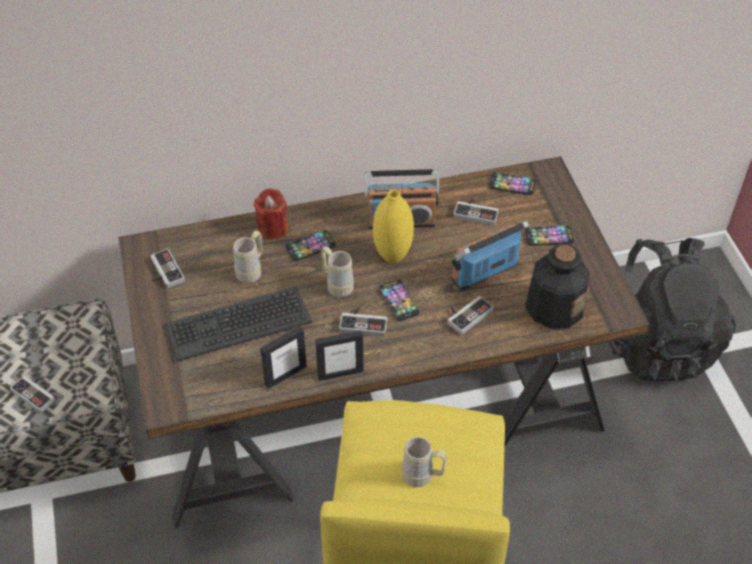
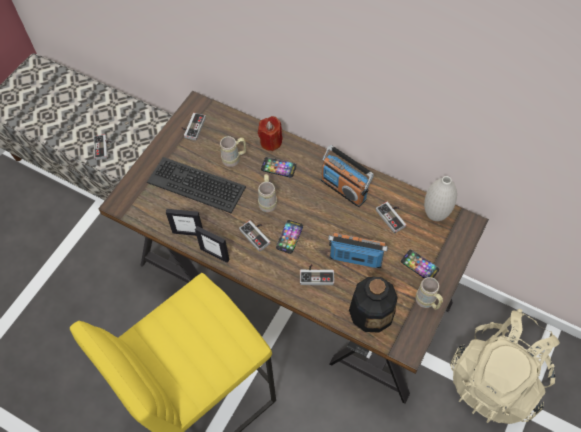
camera: 45 degrees right, 10 degrees up
(392, 256) = (315, 207): yellow vase -> none
(423, 476) = (185, 347): beige mug -> beige mug (427, 302)
(512, 184) = (435, 215): phone -> white vase
(656, 343) = (496, 380): black backpack -> beige backpack

